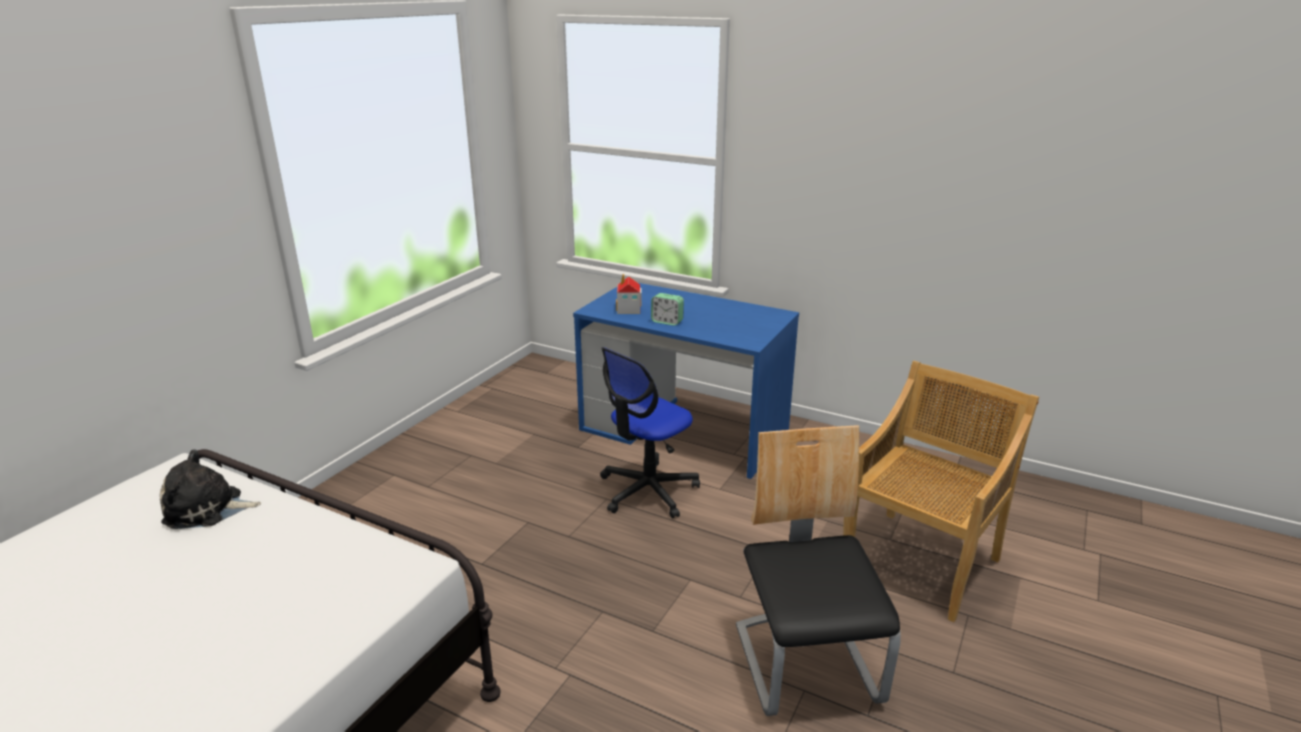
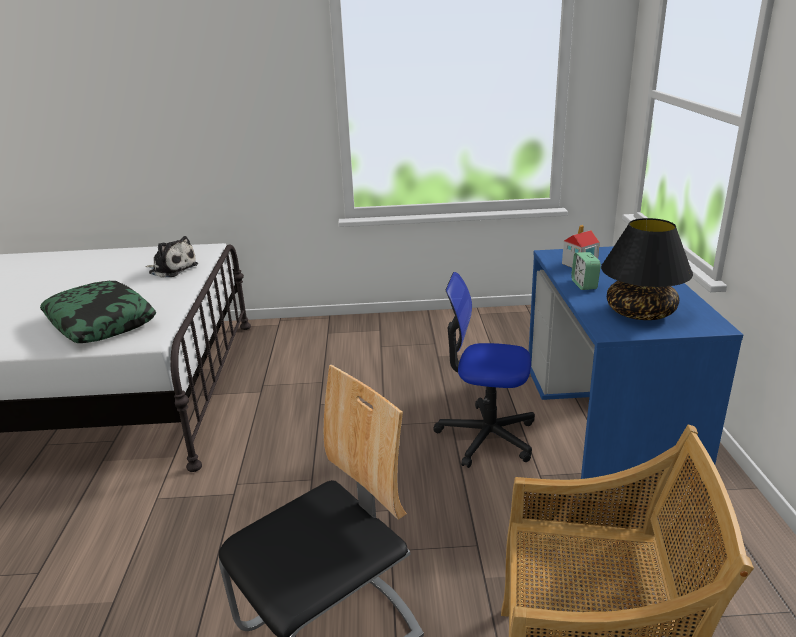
camera: 60 degrees right, 0 degrees up
(208, 509) = (172, 269): plush toy -> plush toy turned 150 degrees clockwise
(303, 599) = (101, 322): none -> pillow
(735, 324) = (640, 312): none -> black table lamp

